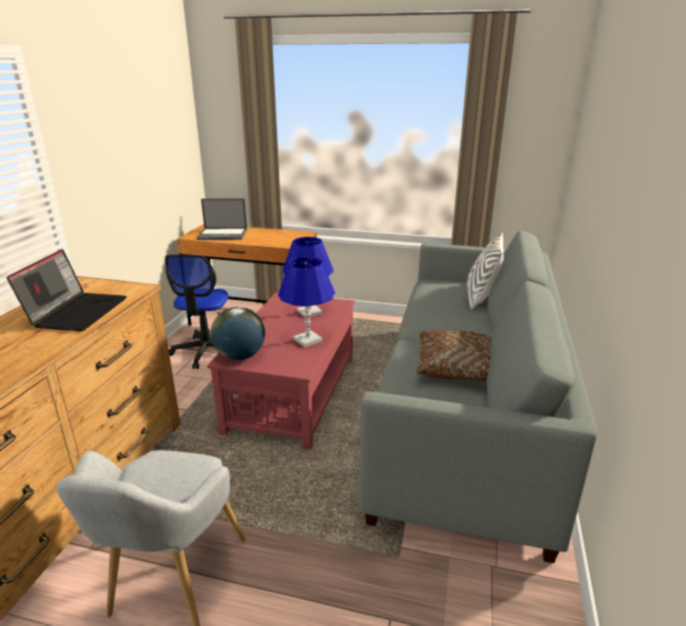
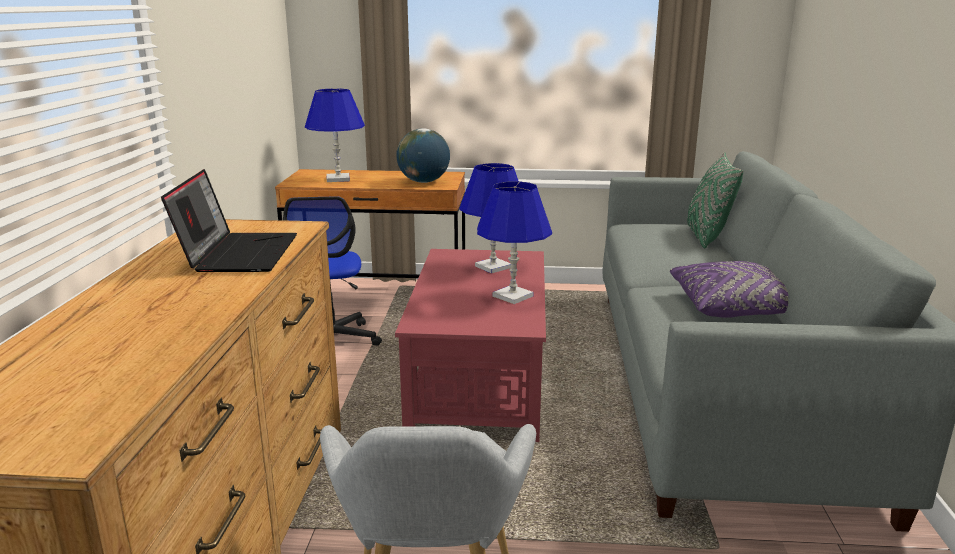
camera: 10 degrees left, 5 degrees down
(223, 234) = (338, 179): laptop -> blue table lamp
(240, 356) = (435, 320): globe -> globe (424, 182)
(458, 368) = (734, 307): brown pillow -> purple pillow
(481, 298) = (707, 237): white pillow -> green pillow

